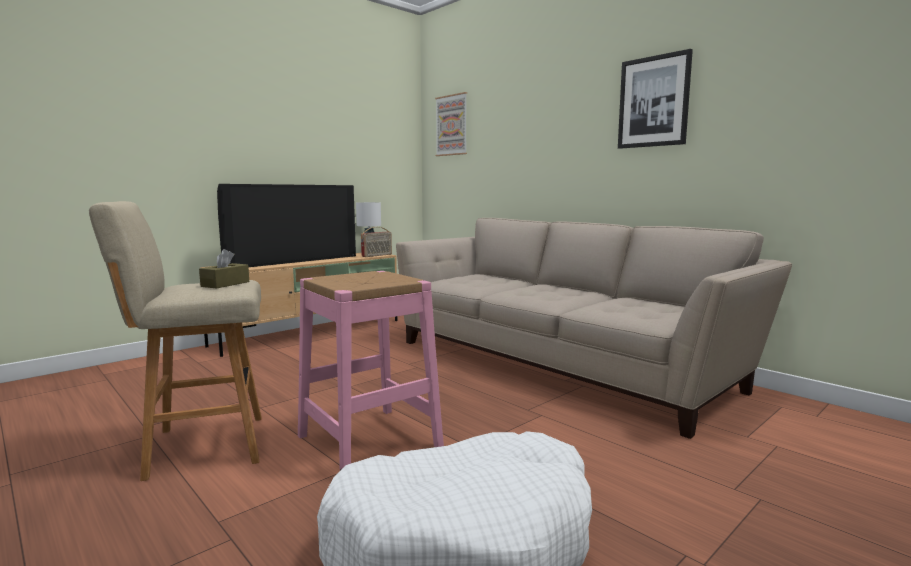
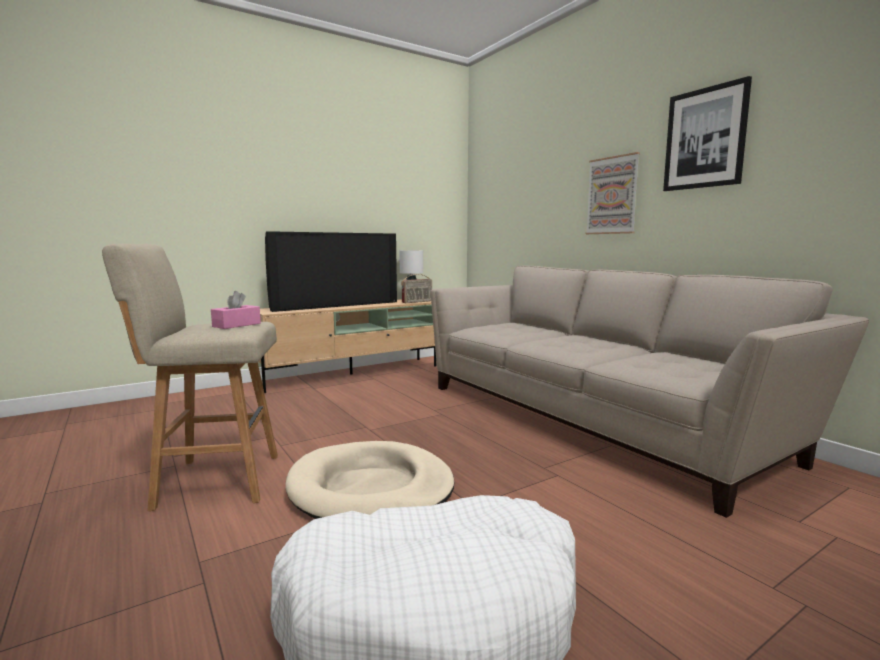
camera: 10 degrees right, 0 degrees up
(225, 284) = (236, 325): brown tissue box -> pink tissue box
(369, 441) = (371, 489): pink stool -> beige dog bed
(451, 125) = (495, 174): picture -> picture (612, 195)

